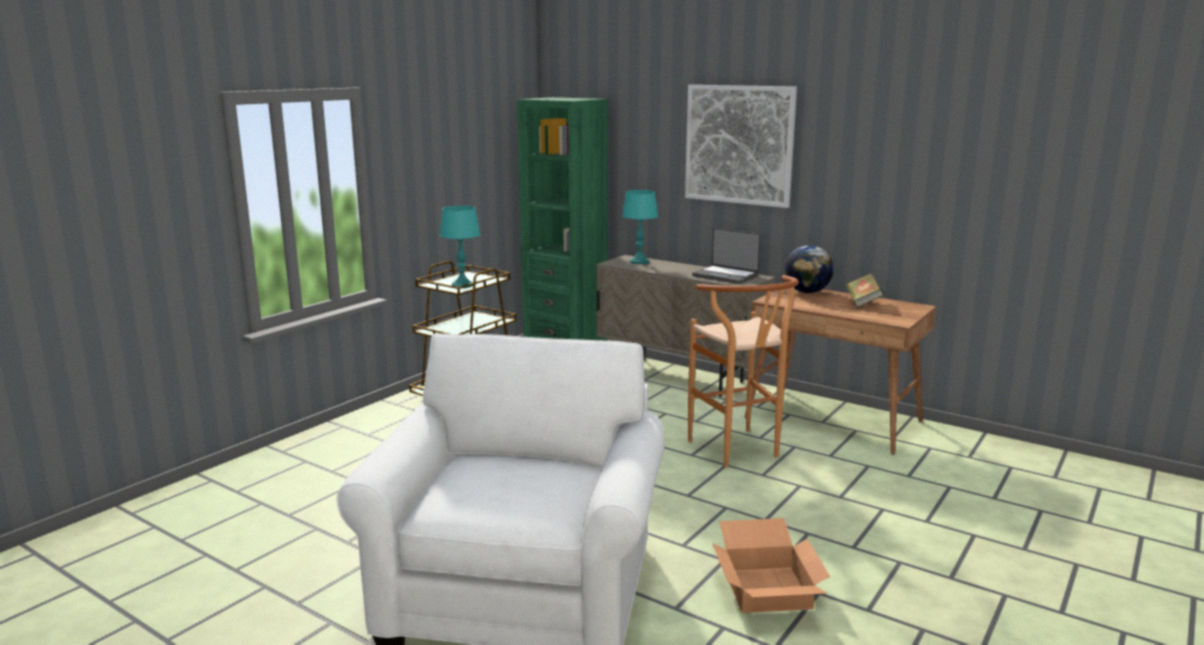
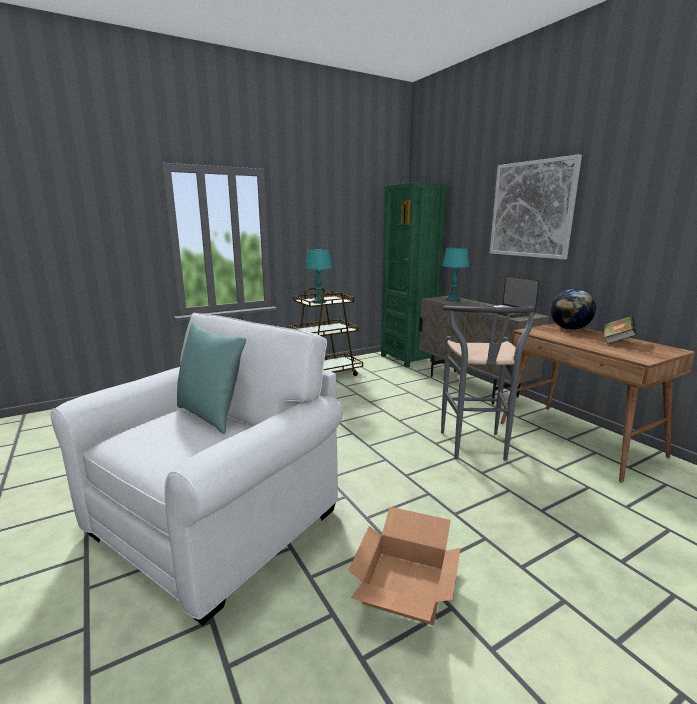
camera: 25 degrees right, 0 degrees up
(513, 459) = (211, 415): none -> turquoise pillow
(739, 452) = (476, 449): brown stool -> grey stool

